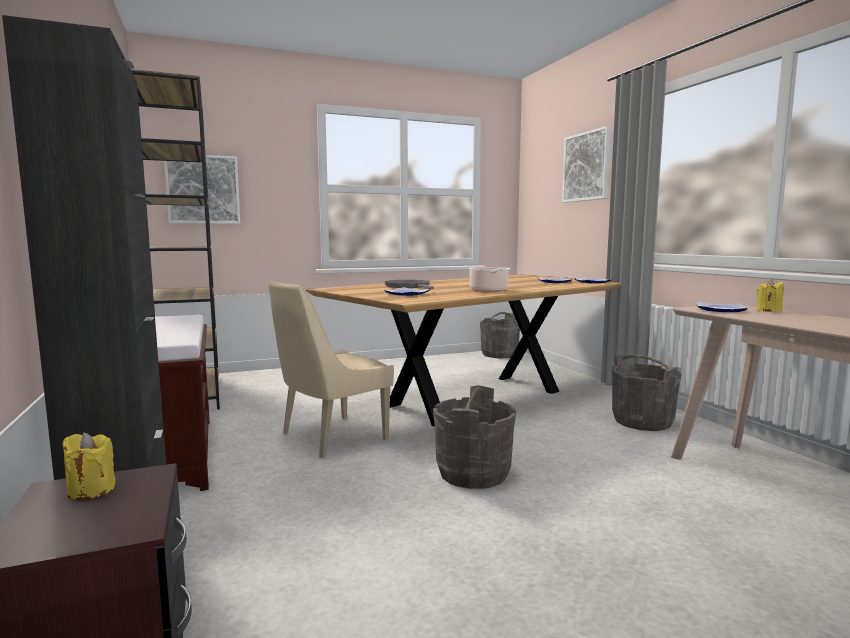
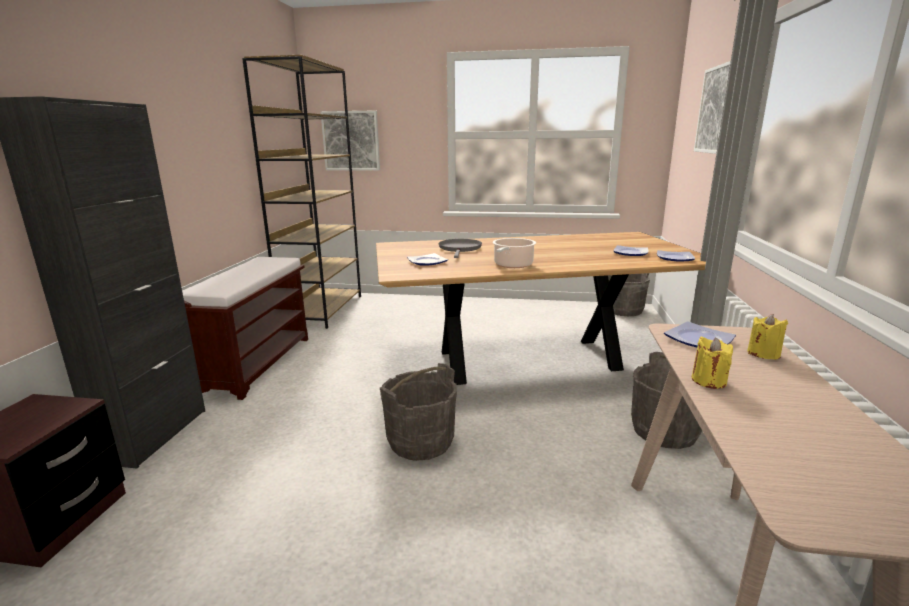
camera: 30 degrees right, 10 degrees up
(91, 490) = (41, 409): yellow candle -> yellow candle (708, 381)
(330, 437) = (364, 374): beige chair -> none

